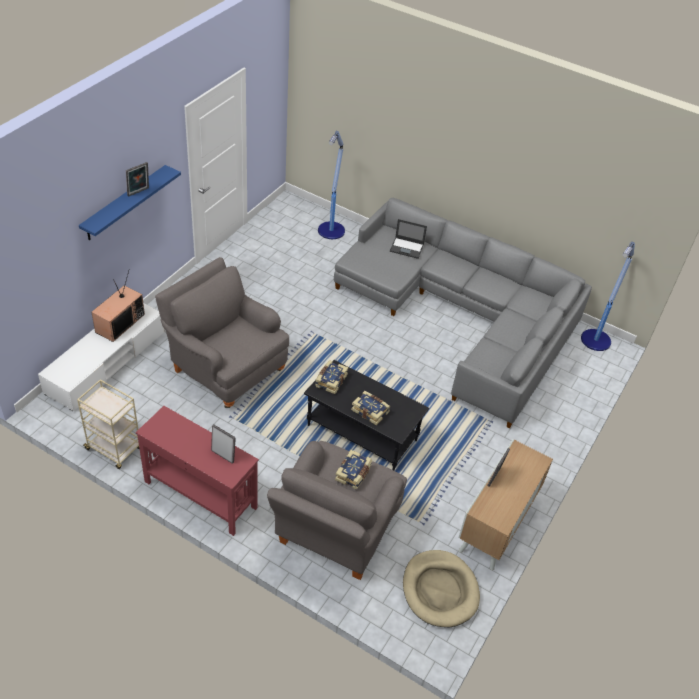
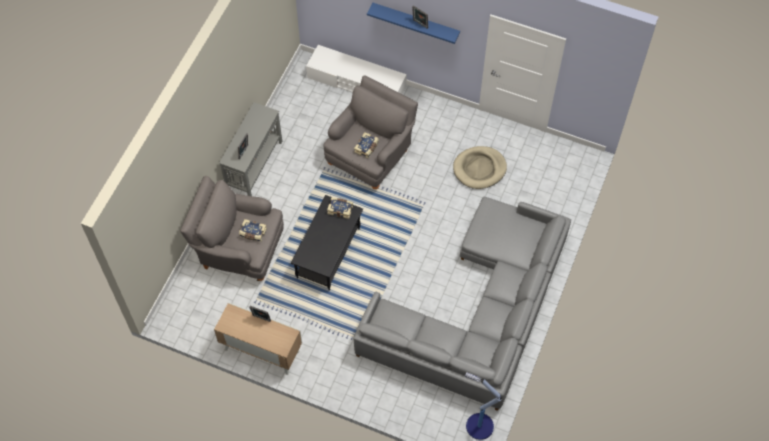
camera: 85 degrees right, 15 degrees up
(114, 449) = (281, 109): beige cart -> none
(119, 322) = (378, 74): television -> none
(200, 494) = (255, 165): red console table -> grey console table
(331, 231) = (556, 196): floor lamp -> none
(370, 411) = (317, 239): book -> book (367, 148)
(407, 248) = (516, 245): laptop -> none
(440, 590) = (204, 317): beige dog bed -> beige dog bed (479, 169)

